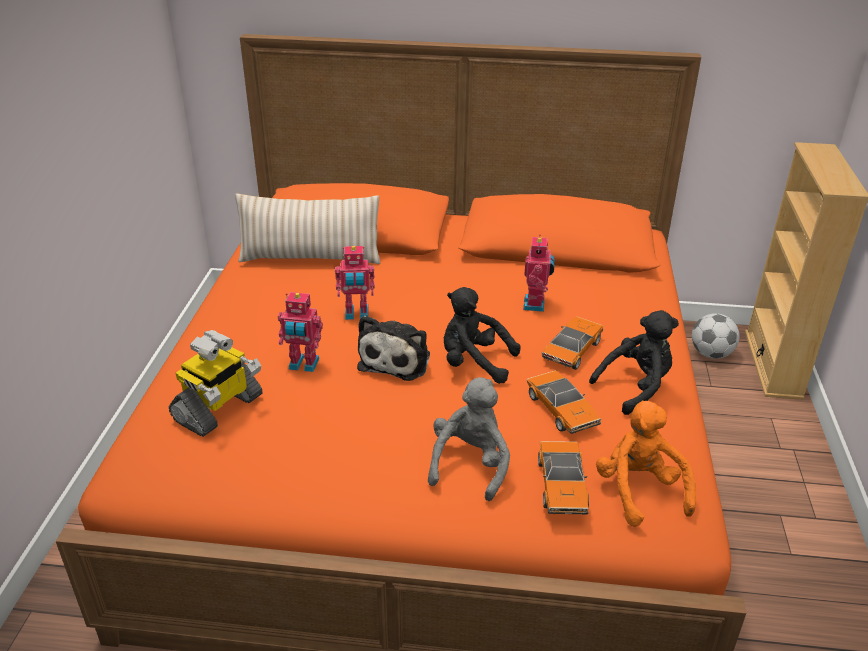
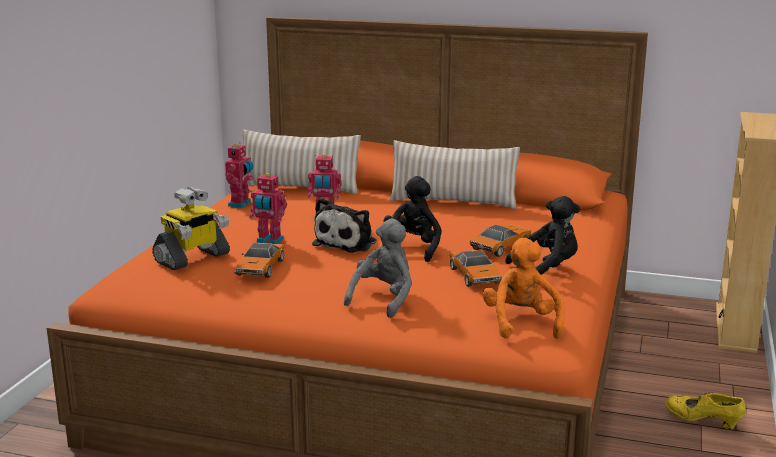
camera: 10 degrees right, 15 degrees down
(474, 363) = (412, 248): black plush toy -> black plush toy turned 75 degrees clockwise
(492, 269) = (453, 202): none -> beige pillow
(536, 304) = (482, 222): toy robot -> toy robot (241, 204)
(562, 486) = (454, 313): toy car -> toy car (260, 268)
(711, 354) = (676, 317): football -> none
(780, 509) = (703, 421): none -> yellow shoe

